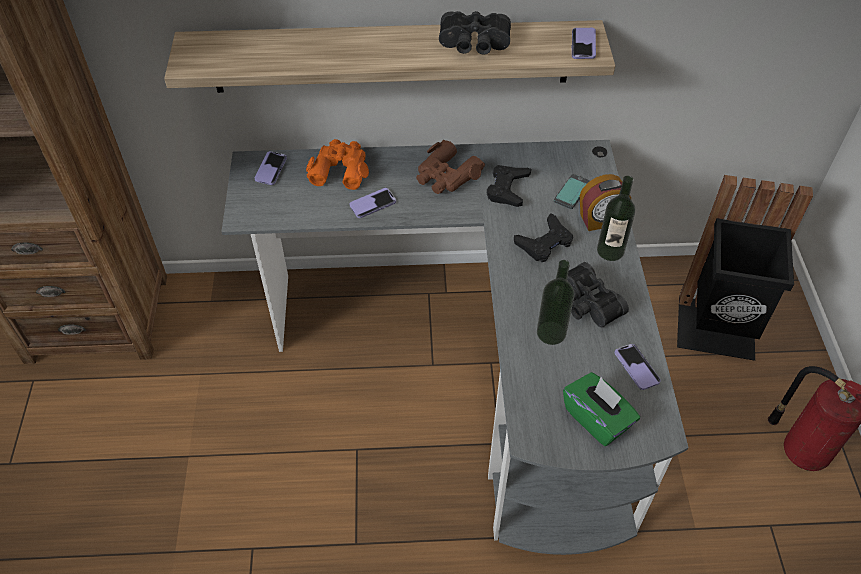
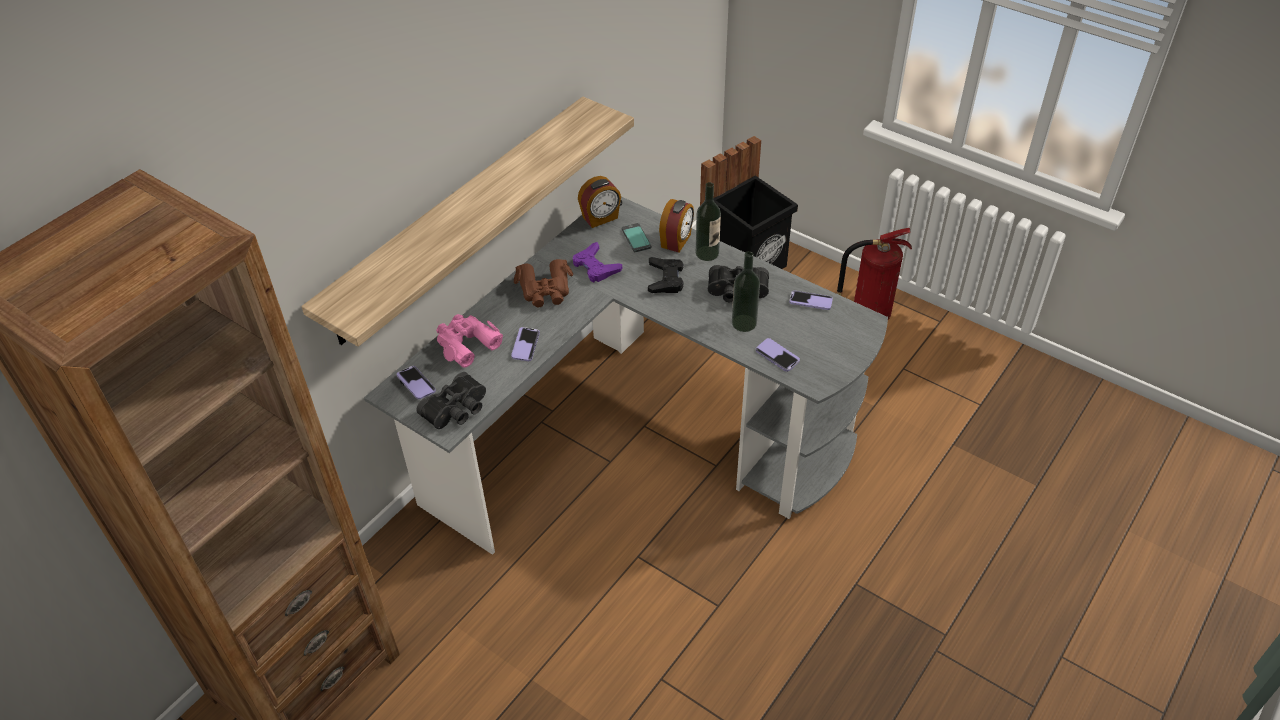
camera: 50 degrees left, 5 degrees down
(340, 169) = (466, 343): orange binoculars -> pink binoculars
(474, 44) = (532, 163): black binoculars -> black binoculars (457, 410)
(507, 189) = (595, 267): black game controller -> purple game controller
(568, 154) = (600, 218): none -> alarm clock
(583, 45) = (597, 118): phone -> phone (777, 356)
(597, 419) = (830, 343): green tissue box -> none

